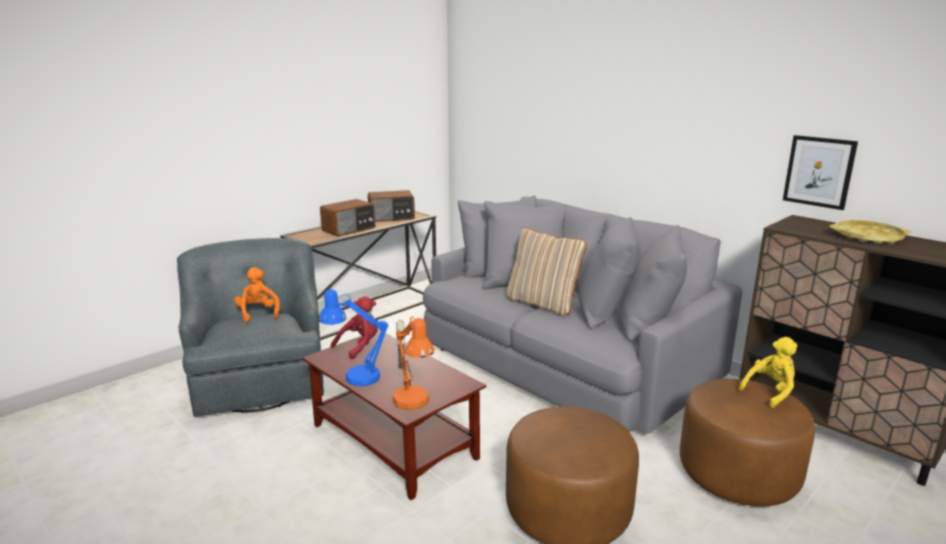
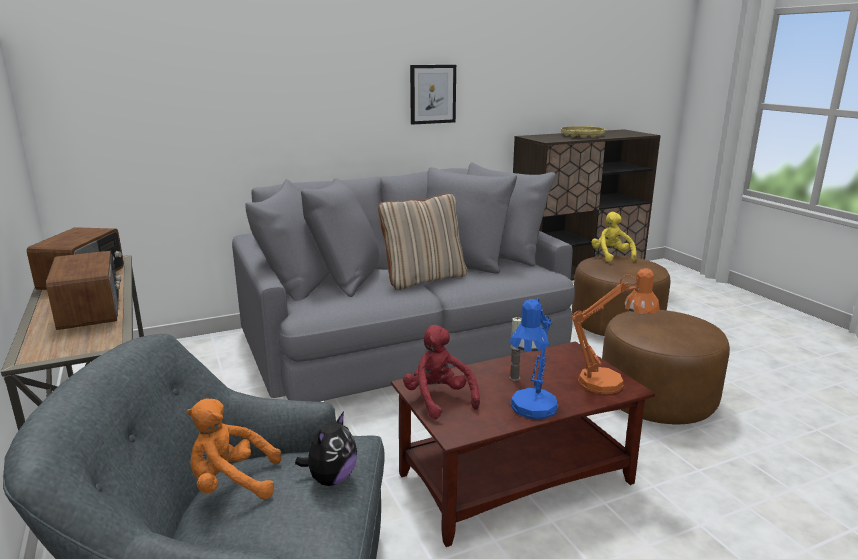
camera: 70 degrees left, 0 degrees up
(264, 332) = (331, 479): none -> plush toy
(819, 171) = (524, 98): picture -> picture (432, 94)

